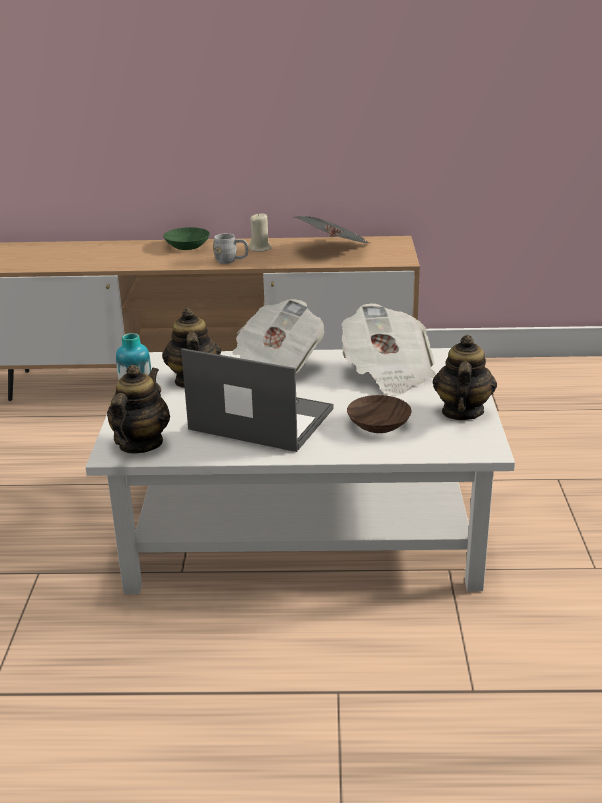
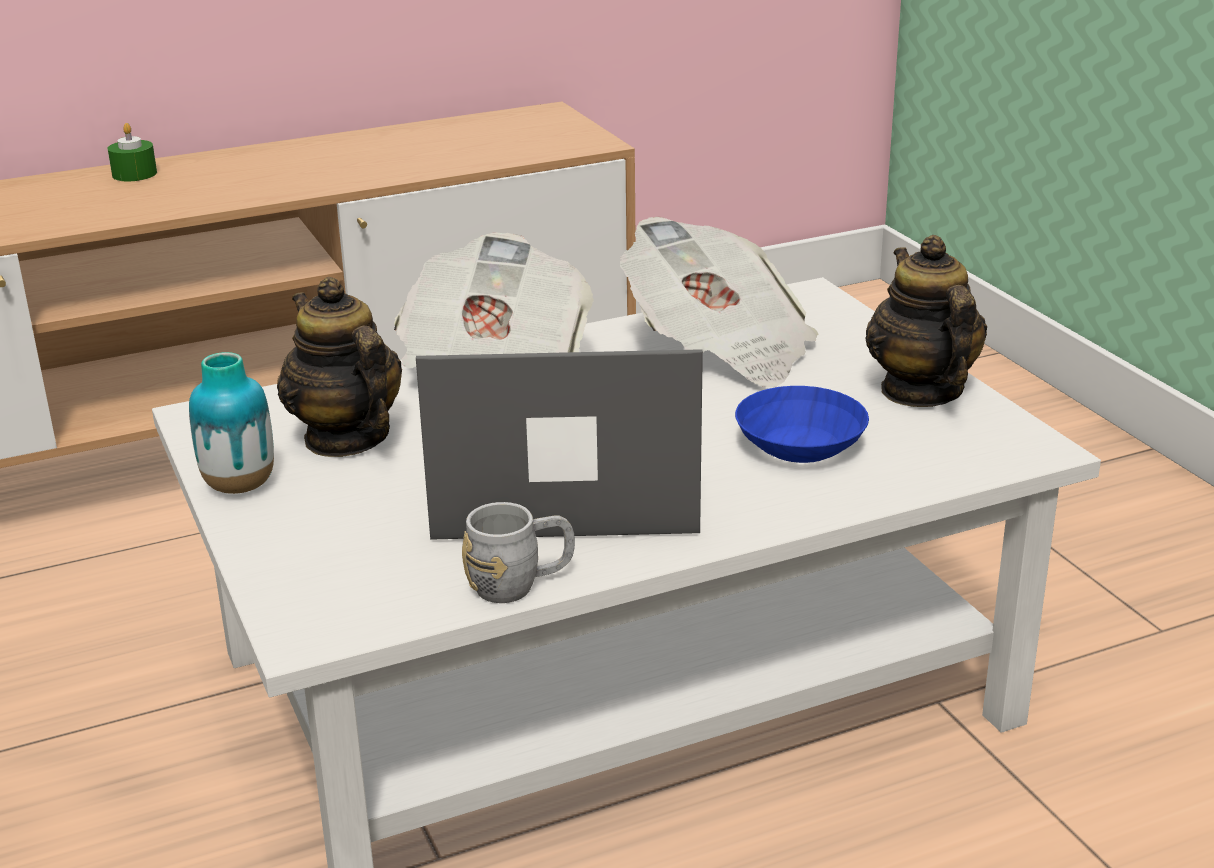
camera: 25 degrees left, 0 degrees up
(140, 444) = (352, 595): teapot -> none
(188, 245) = (134, 174): green bowl -> green candle
(231, 261) = (257, 189): grey mug -> grey mug (520, 585)
(260, 248) = (295, 159): beige candle -> none
(335, 251) = (449, 144): newspaper -> none
(379, 424) = (801, 444): brown bowl -> blue bowl

